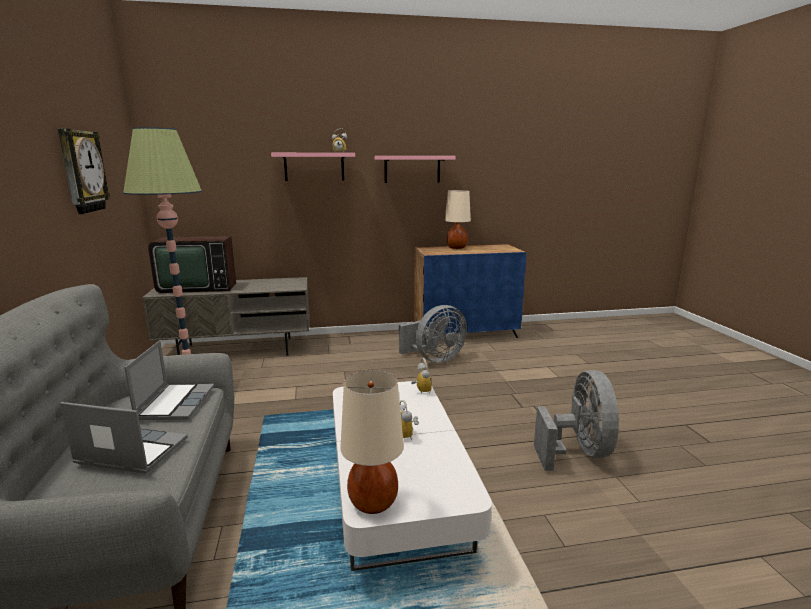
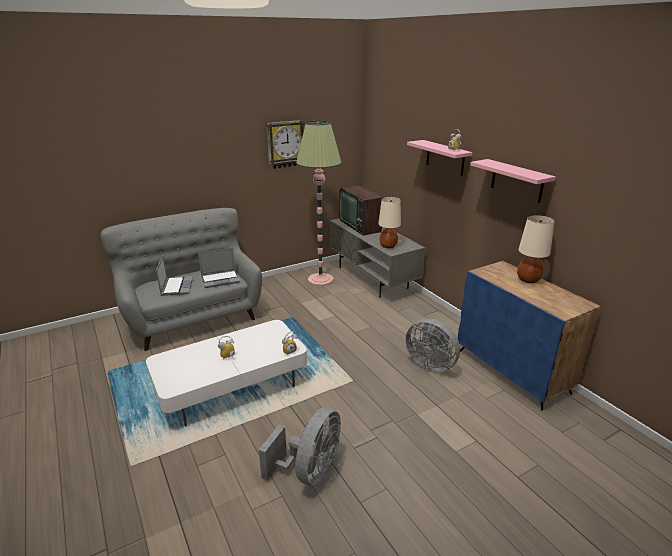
camera: 70 degrees right, 10 degrees up
(373, 503) = (163, 360): beige table lamp -> beige table lamp (388, 246)
(578, 452) = (309, 471): grey fan -> grey fan turned 45 degrees counterclockwise

